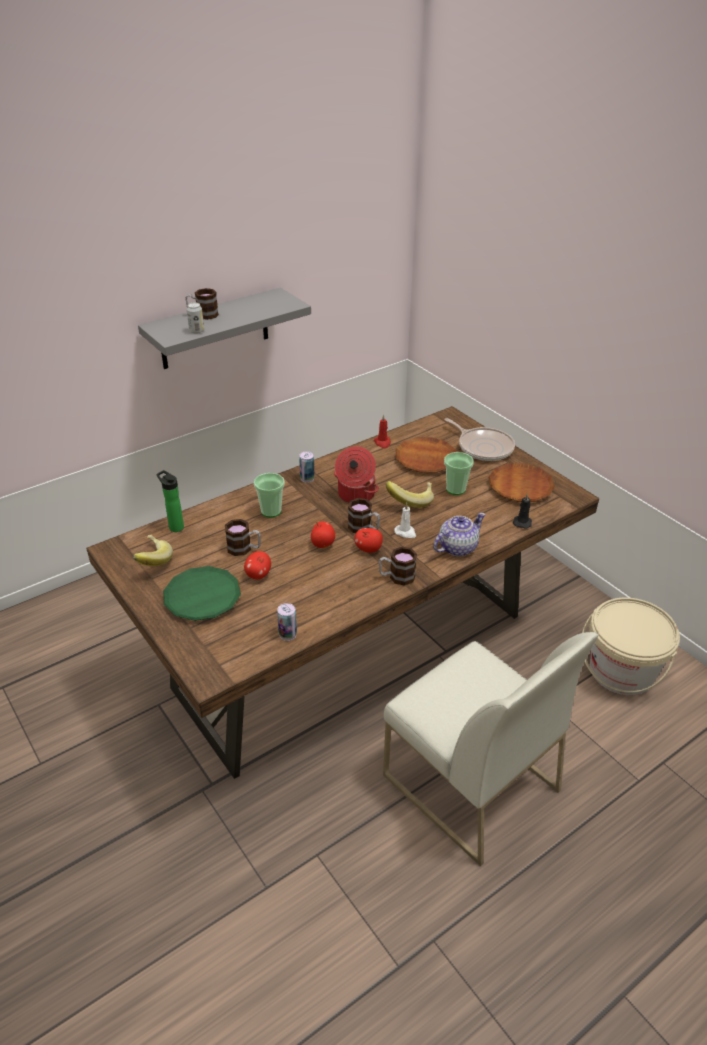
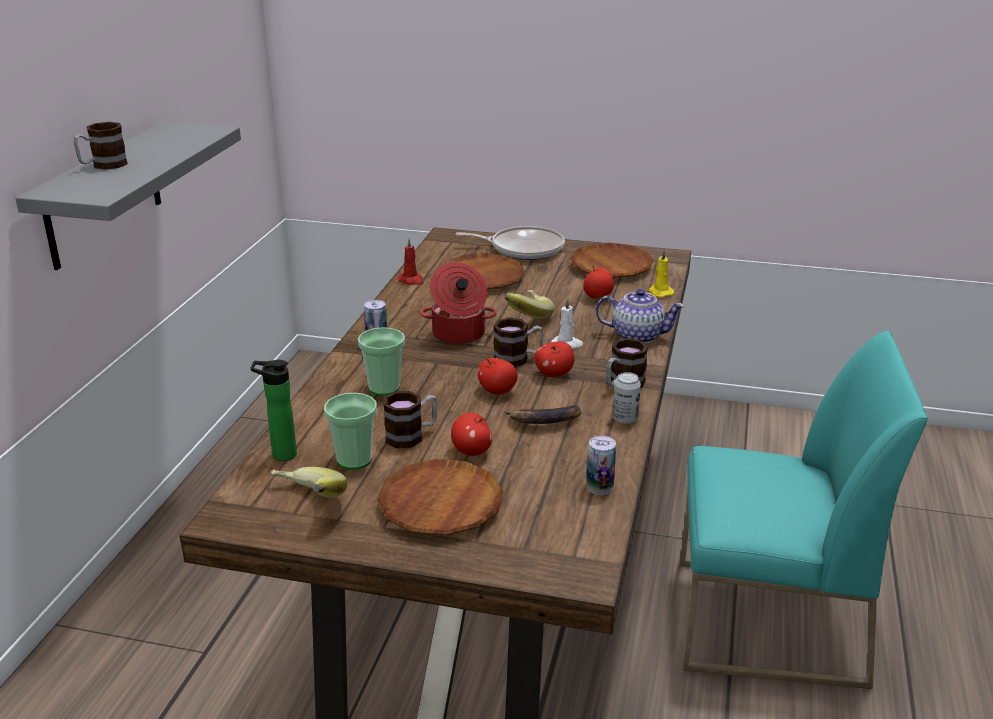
camera: 40 degrees left, 10 degrees down
(196, 331) = (126, 180): can -> can (625, 419)
(202, 597) = (440, 505): green plate -> brown plate
(319, 577) = (544, 421): none -> banana
(455, 489) = (554, 291): cup -> cup (354, 460)
(457, 547) = (637, 336): teapot -> teapot turned 90 degrees clockwise
(469, 782) = (767, 622): white chair -> turquoise chair
(476, 506) = (598, 297): none -> apple
(522, 522) = (659, 292): black candle -> yellow candle
(621, 671) = (763, 449): beige bucket -> none

